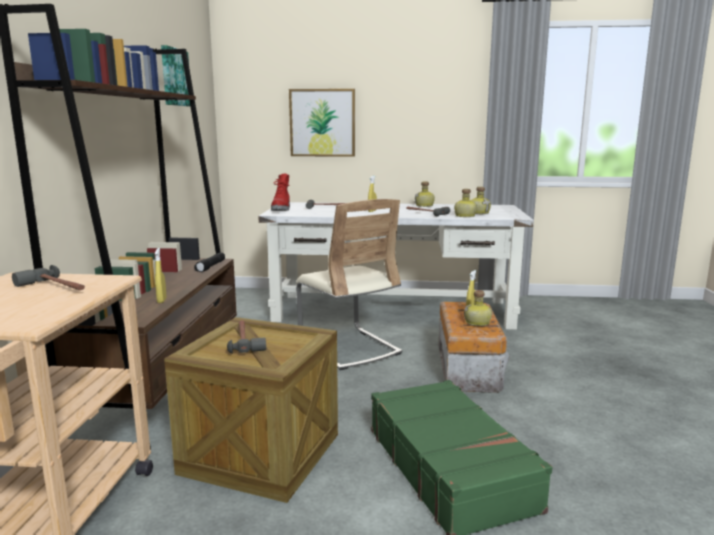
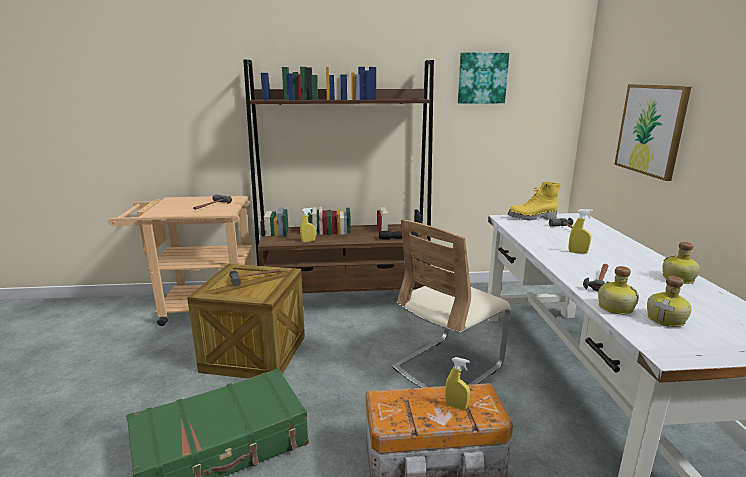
camera: 80 degrees right, 5 degrees up
(282, 209) = (532, 218): red boot -> yellow boot
(478, 323) = (416, 411): bottle -> none

